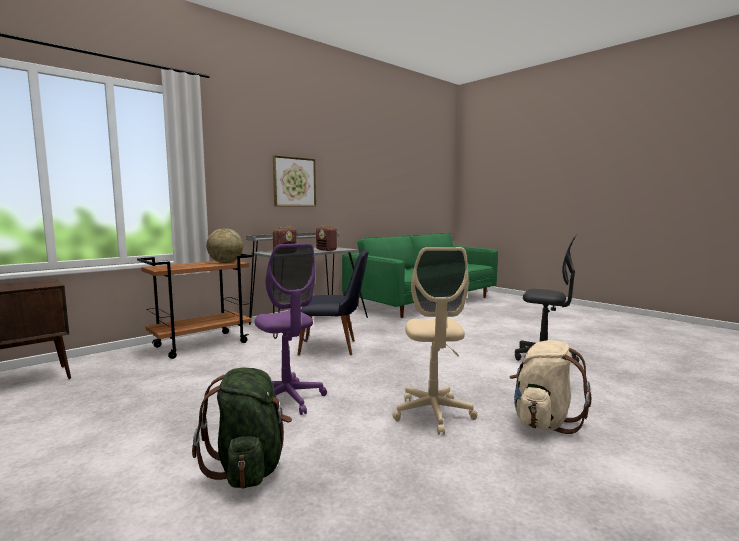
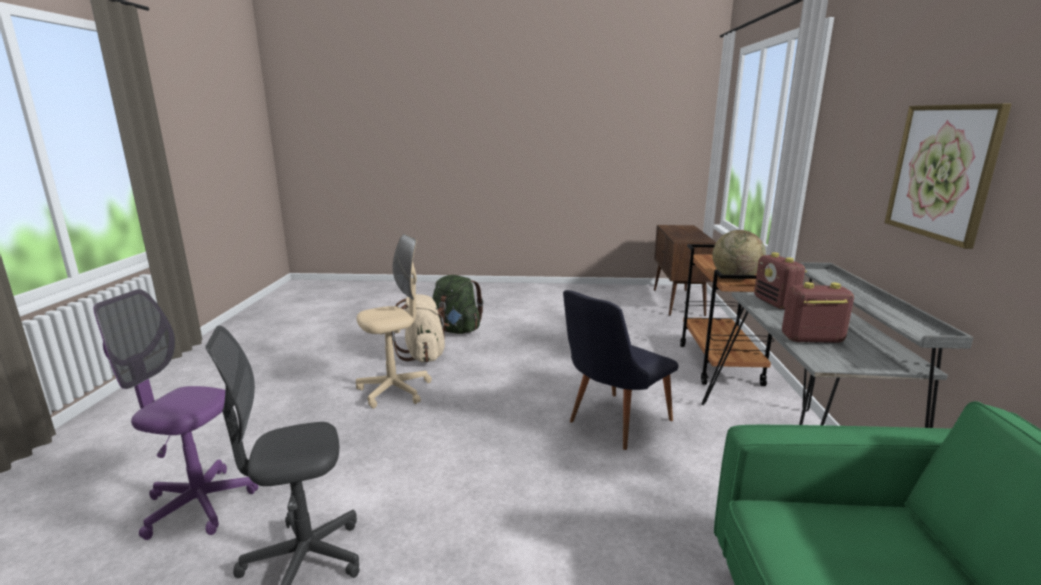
camera: 135 degrees right, 10 degrees up
(287, 399) = (514, 358): purple office chair -> purple office chair (199, 505)
(433, 414) = (394, 391): beige office chair -> beige office chair turned 105 degrees clockwise
(544, 421) = (295, 421): beige backpack -> beige backpack (423, 355)

